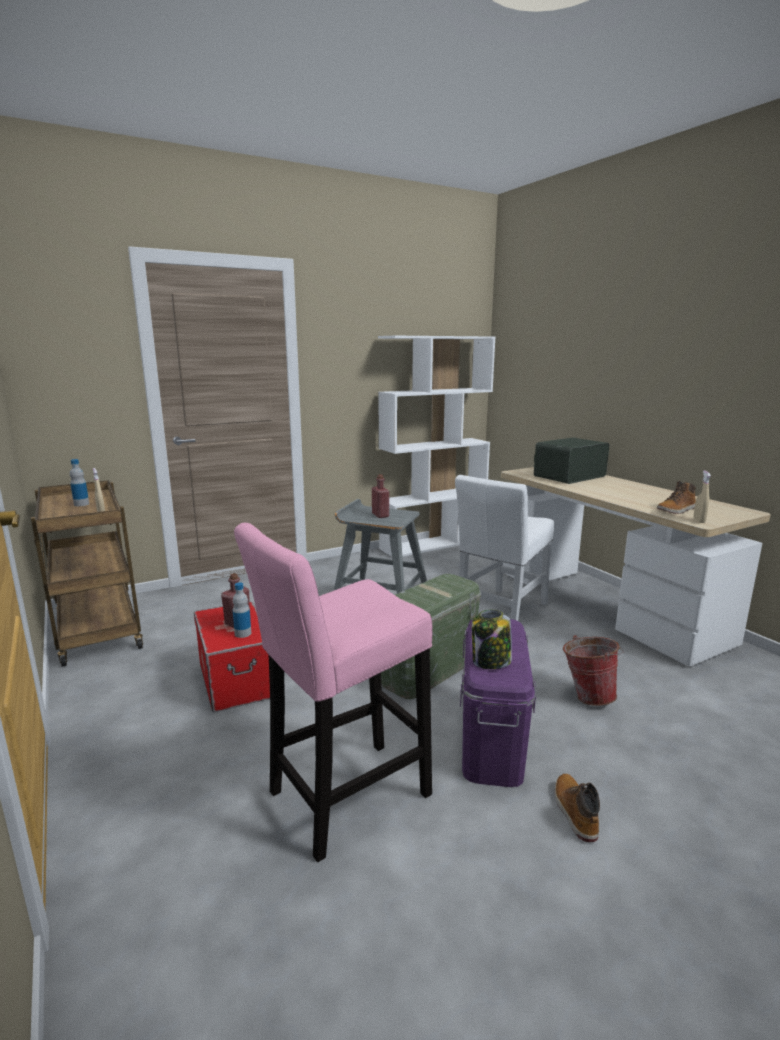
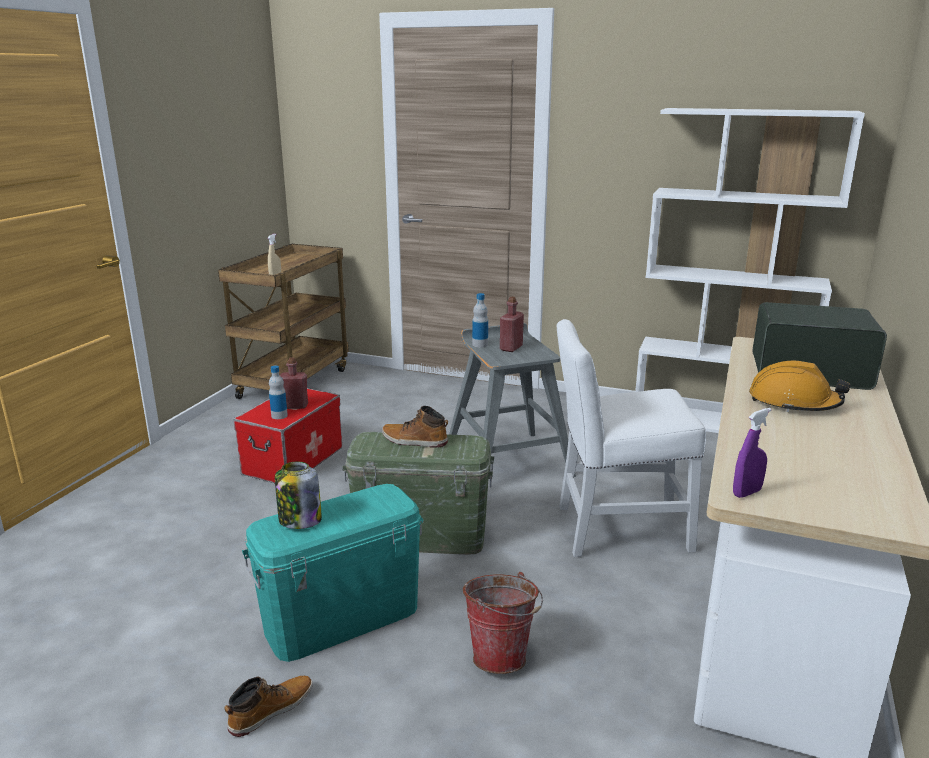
camera: 50 degrees right, 5 degrees up
(81, 504) = (292, 265): bottle -> bottle (480, 344)
(342, 798) = (187, 575): pink stool -> none
(492, 739) = (341, 618): purple storage box -> turquoise storage box
(603, 488) = (793, 402): none -> orange hard hat
(676, 510) = (775, 468): boot -> boot (414, 441)
(699, 520) = (746, 493): beige spray bottle -> purple spray bottle

